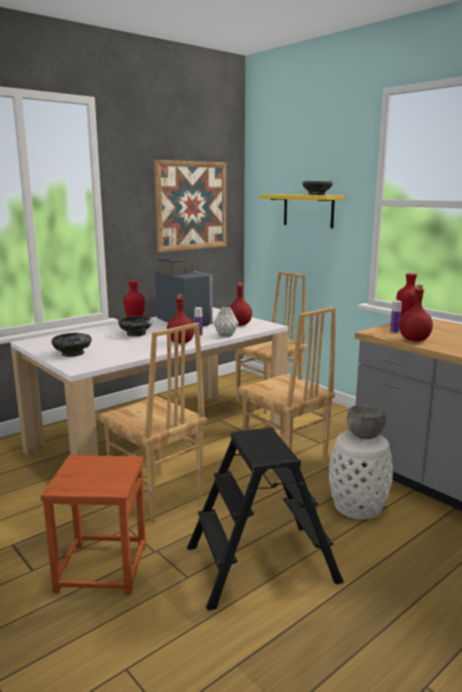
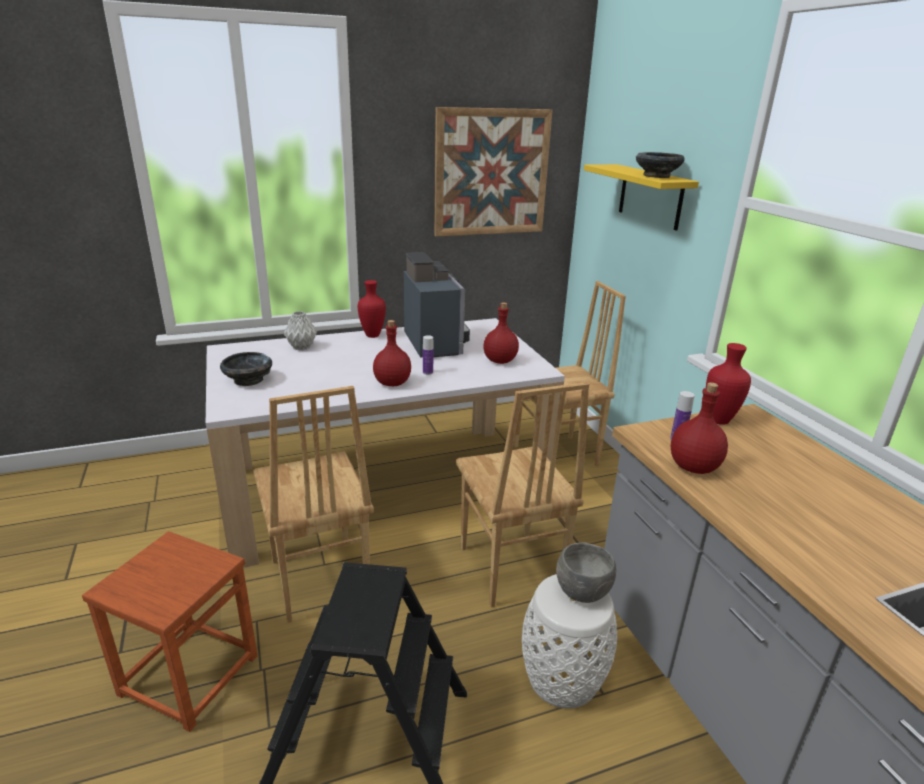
camera: 20 degrees right, 10 degrees up
(136, 334) = (354, 356): black bowl -> none
(226, 335) = (462, 380): grey vase -> grey vase (302, 347)

